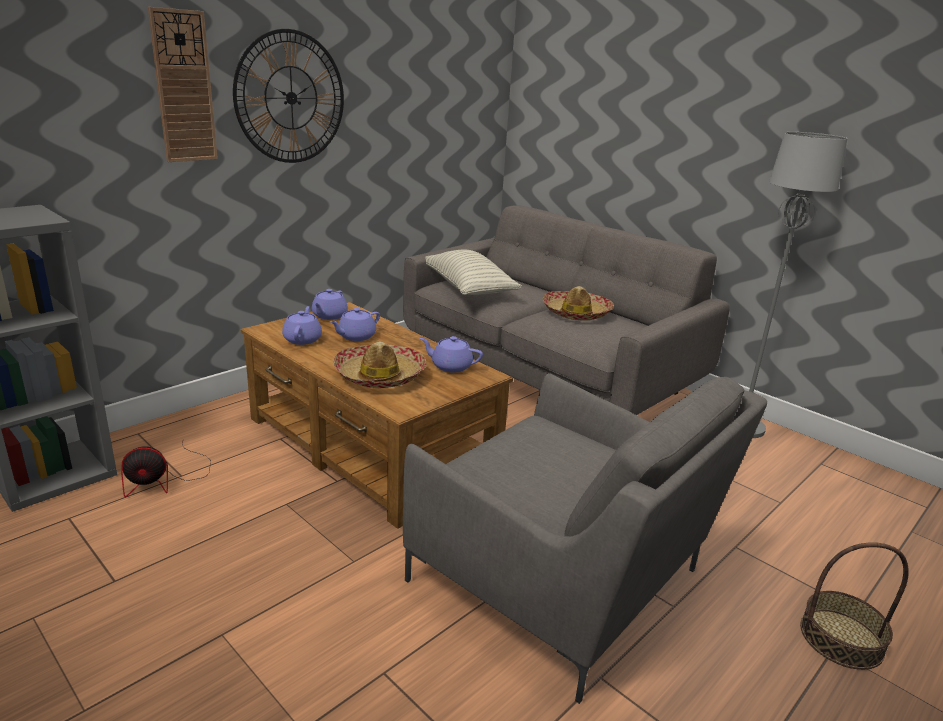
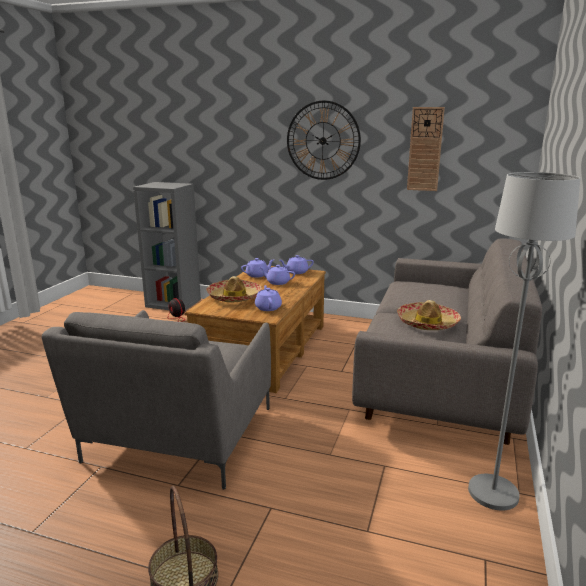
camera: 65 degrees right, 5 degrees down
(184, 87) = (261, 134): wall clock -> wall clock (425, 149)
(467, 288) = (409, 288): pillow -> none

